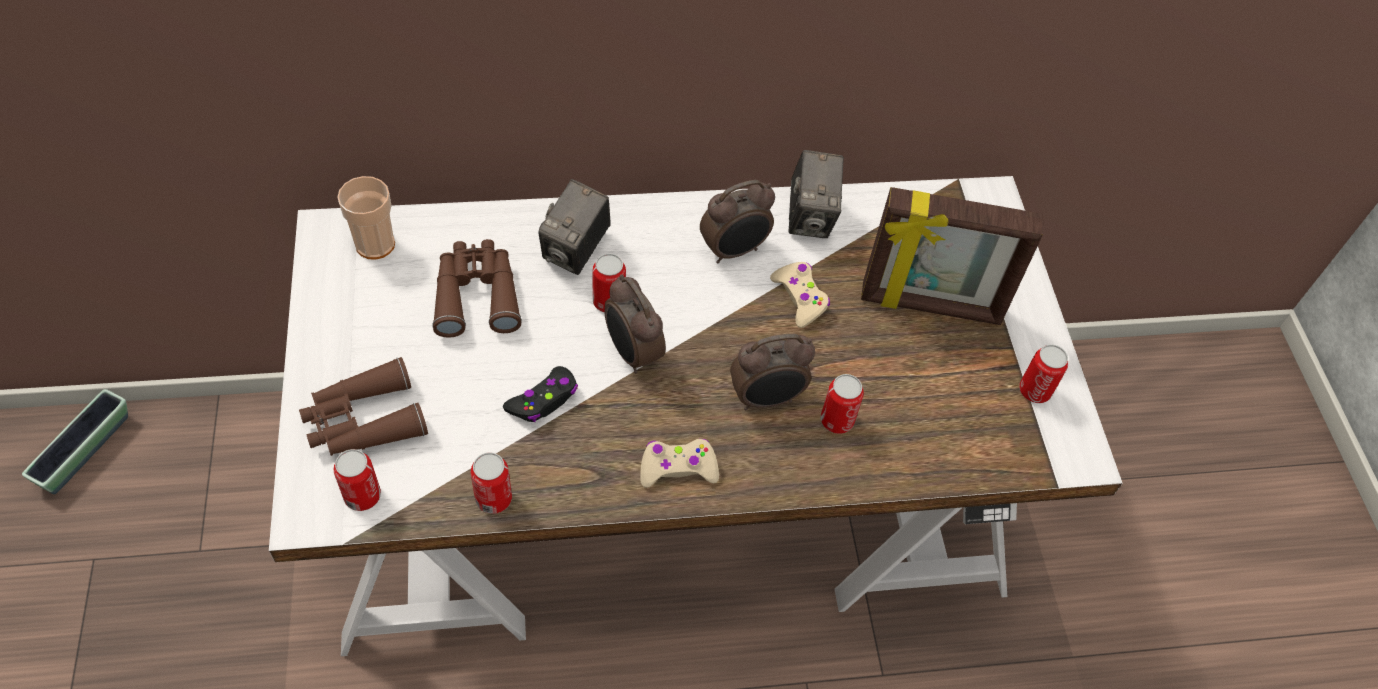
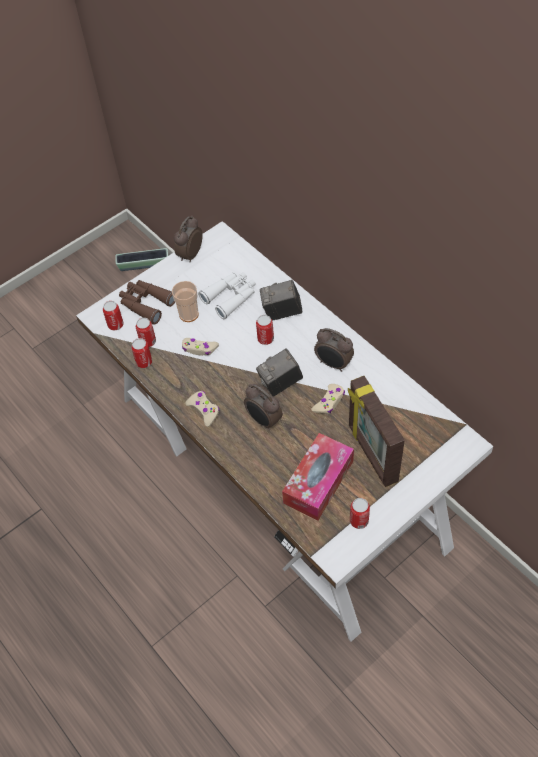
camera: 65 degrees right, 0 degrees up
(375, 244) = (226, 252): cup -> cup (189, 314)
(476, 294) = (231, 297): brown binoculars -> white binoculars
(544, 400) = (199, 349): black game controller -> beige game controller
(632, 353) = (246, 362): alarm clock -> alarm clock (190, 255)
(810, 218) = (380, 380): camera -> camera (280, 384)
(837, 420) = (274, 451): can -> can (148, 341)
(934, 398) = (318, 482): none -> tissue box

